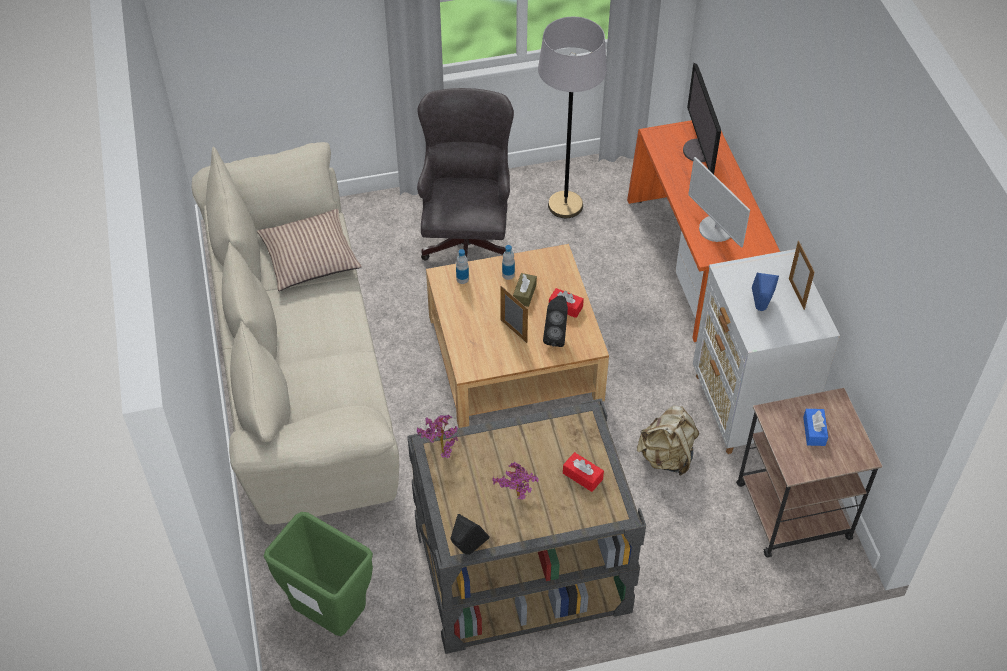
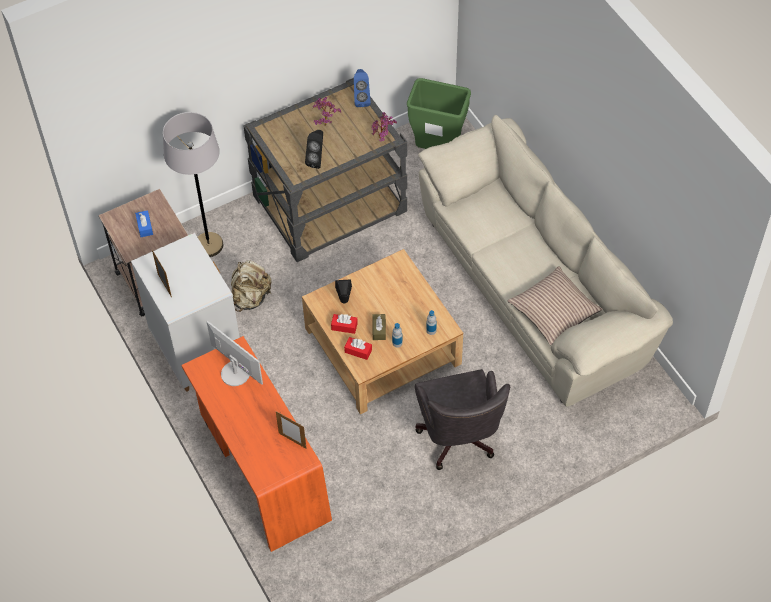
camera: 165 degrees right, 5 degrees up
(468, 551) = (344, 88): black speaker -> black speaker (317, 160)
(513, 331) = (377, 297): picture frame -> picture frame (292, 440)
(565, 205) = (385, 502): grey floor lamp -> grey floor lamp (208, 245)
(582, 476) = (289, 144): red tissue box -> red tissue box (358, 351)
(700, 151) = (262, 451): monitor -> none
(760, 309) = (189, 267): blue speaker -> blue speaker (361, 99)

